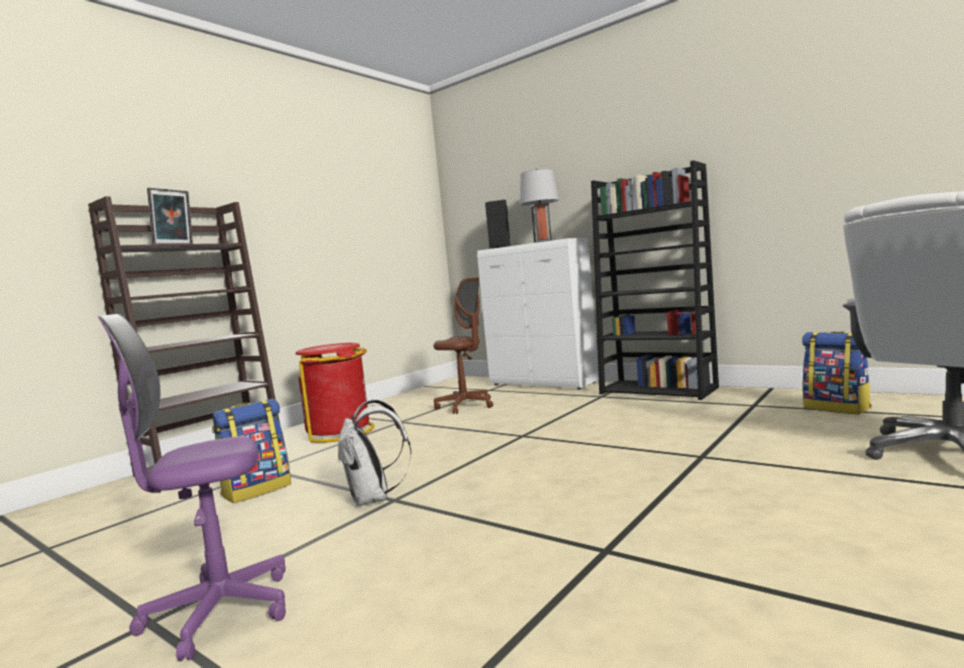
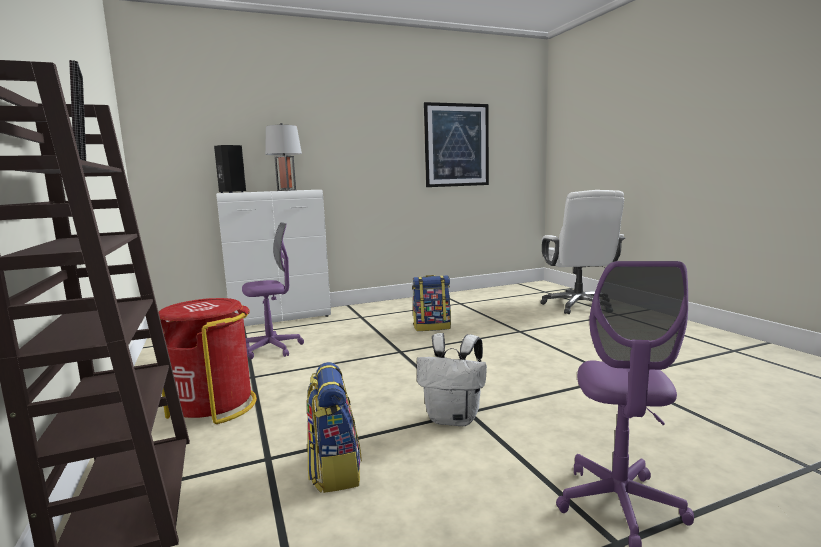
camera: 60 degrees left, 5 degrees up
(465, 406) = (272, 349): brown office chair -> purple office chair
(659, 390) = (386, 306): black bookcase -> none
(803, 144) = (456, 145): none -> picture
(837, 408) = (495, 297): backpack -> backpack (432, 327)

